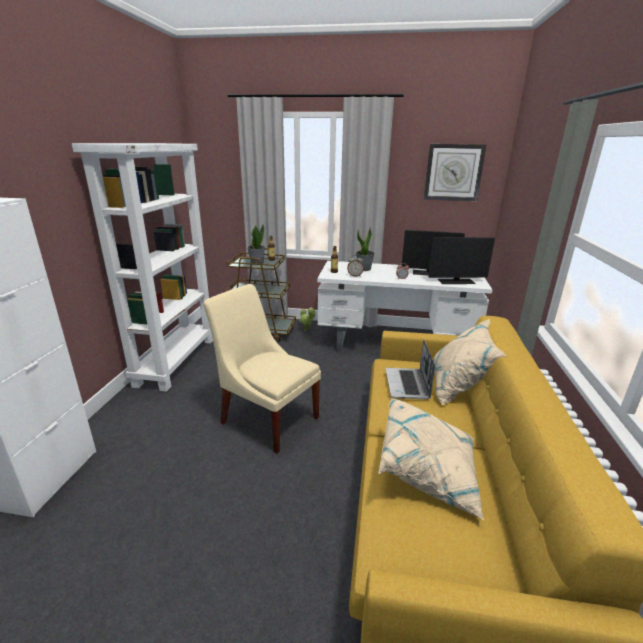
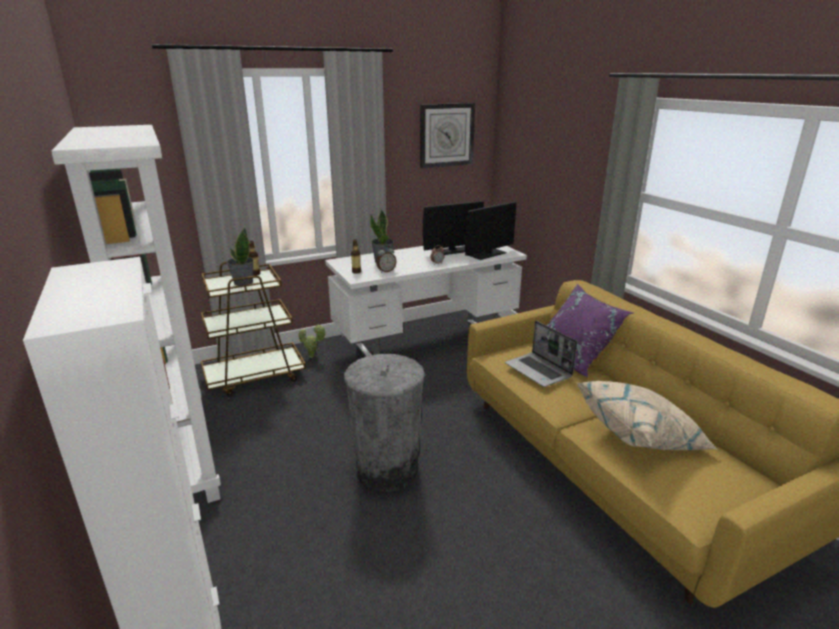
camera: 35 degrees left, 0 degrees up
(267, 417) = (387, 470): beige chair -> grey trash can
(459, 387) = (575, 357): beige pillow -> purple pillow

